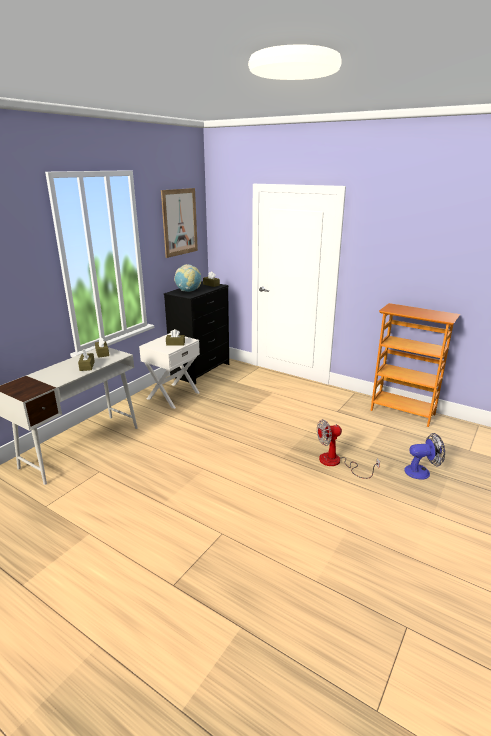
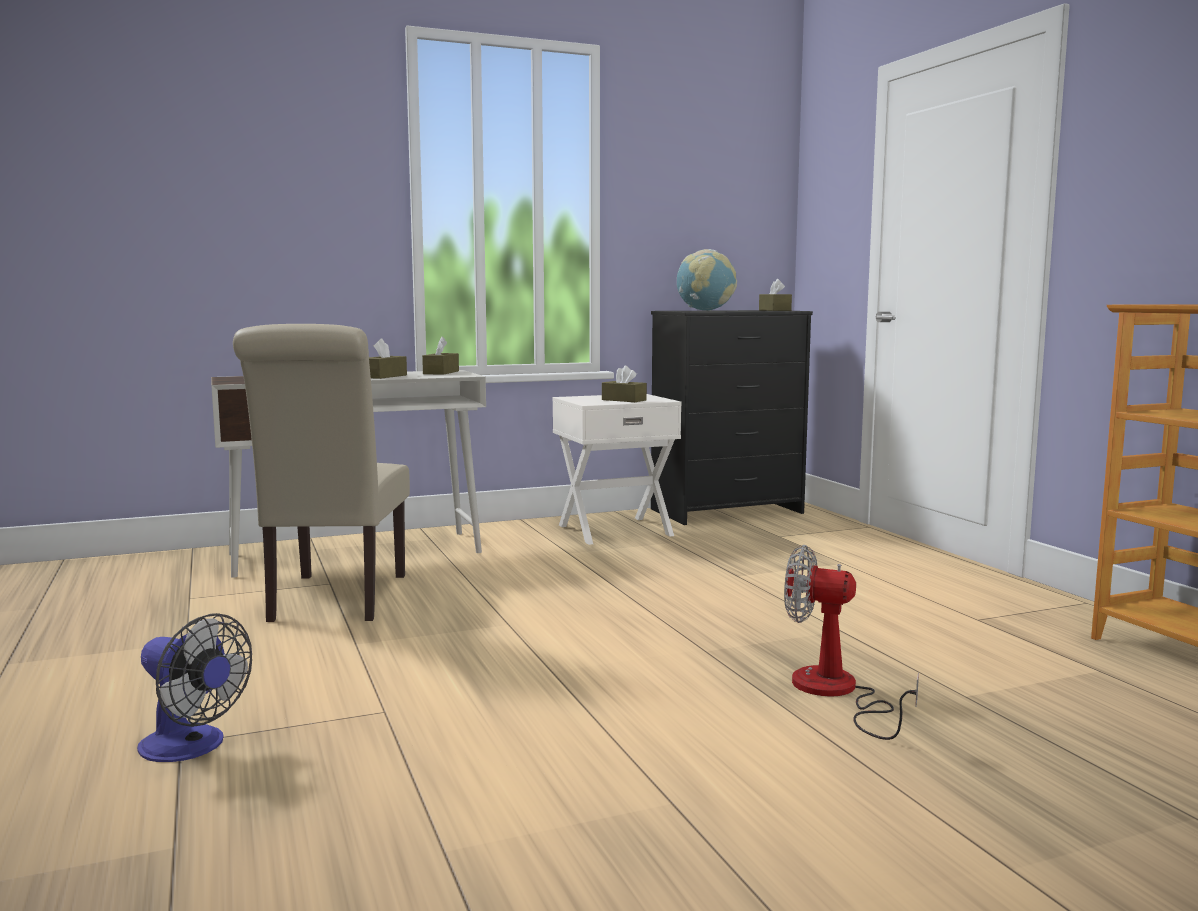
camera: 35 degrees right, 15 degrees down
(117, 481) = (335, 600): none -> beige chair
(179, 222) = (716, 168): picture -> none
(421, 471) = (1100, 779): fan -> fan (191, 747)

